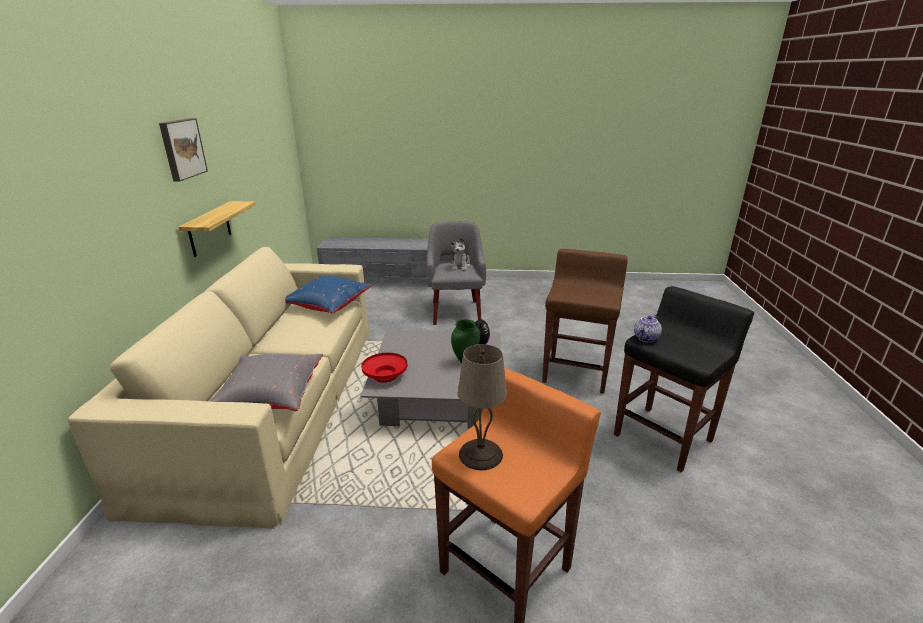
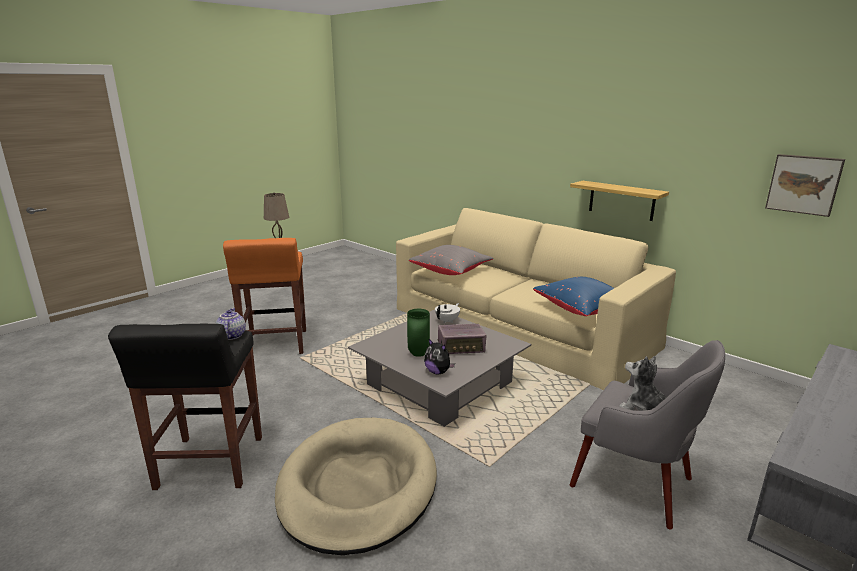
camera: 130 degrees right, 5 degrees down
(181, 149) = (617, 125): picture -> picture (804, 184)
(385, 376) = (447, 321): red bowl -> white teapot
(430, 350) = (461, 348): none -> radio
(576, 372) = (358, 486): brown stool -> beige dog bed

